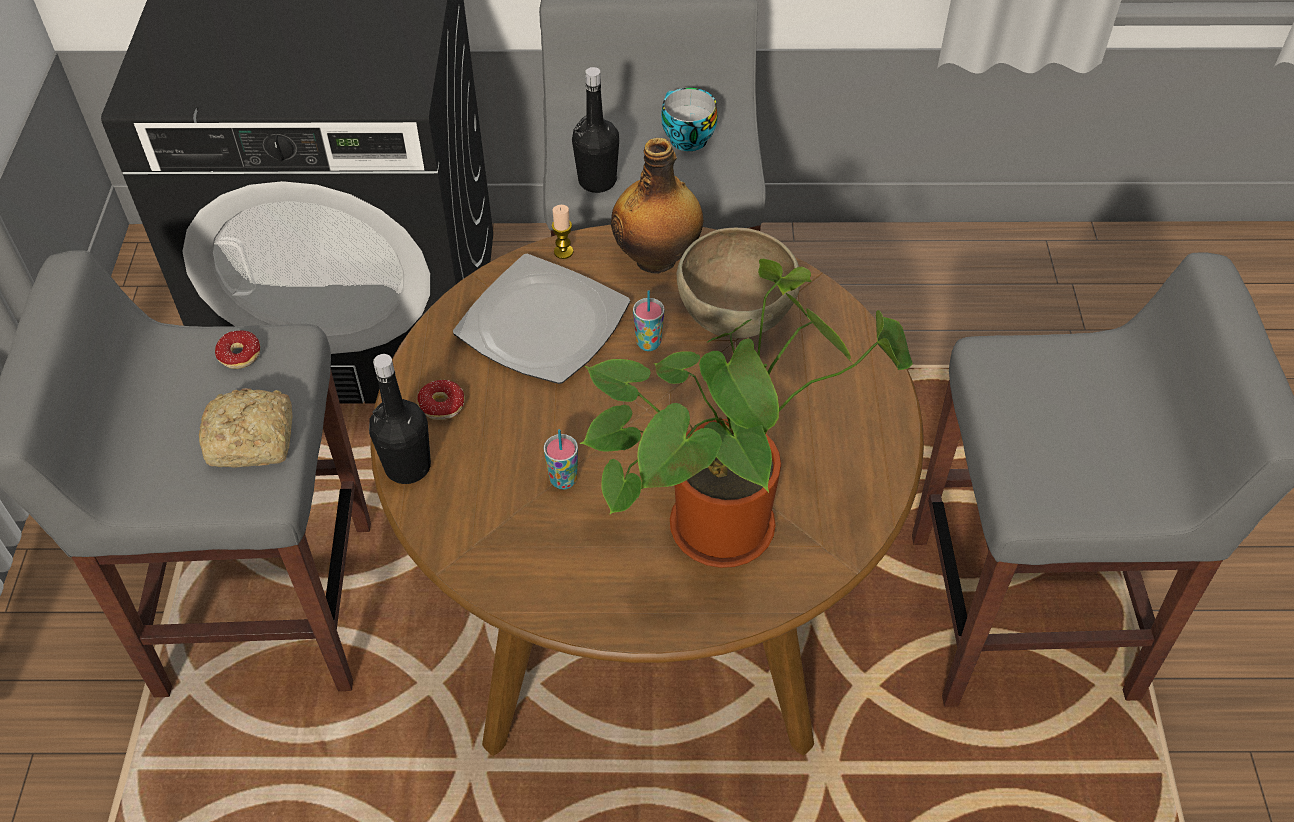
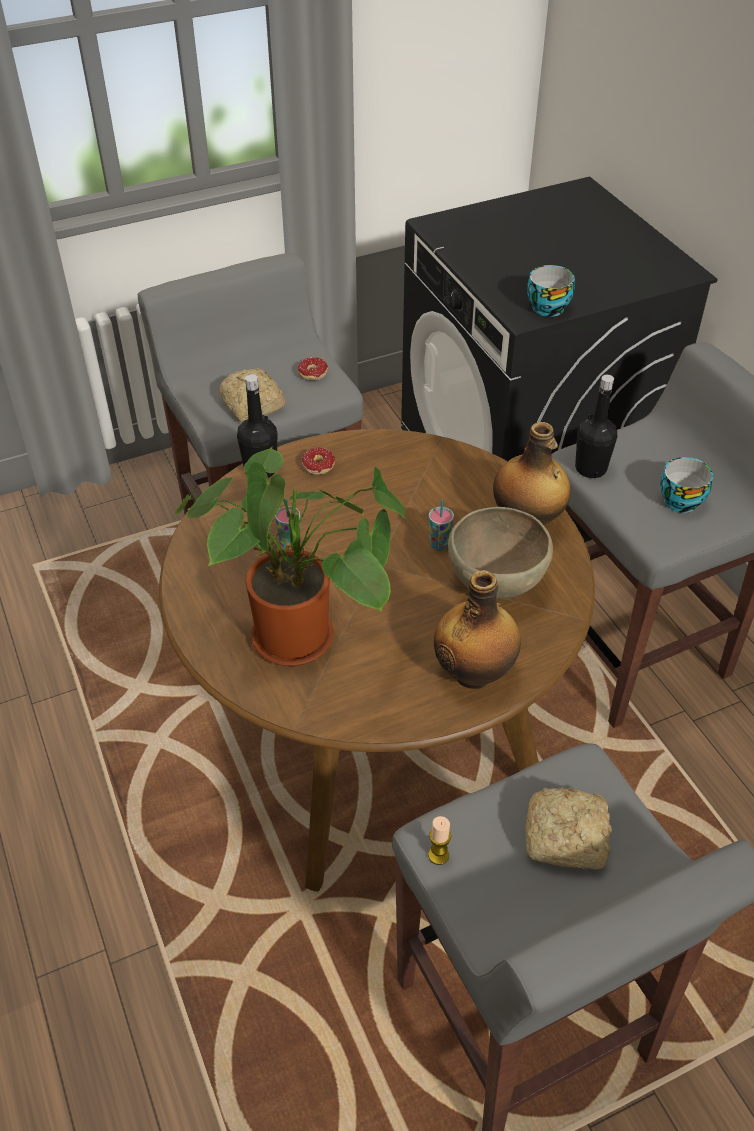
camera: 65 degrees right, 5 degrees down
(398, 72) = (547, 306): none -> cup
(545, 324) = (421, 486): plate -> none
(563, 252) = (495, 471): candle -> candle (438, 855)
(850, 385) = (475, 672): none -> bottle
(1068, 401) = (568, 838): none -> bread

